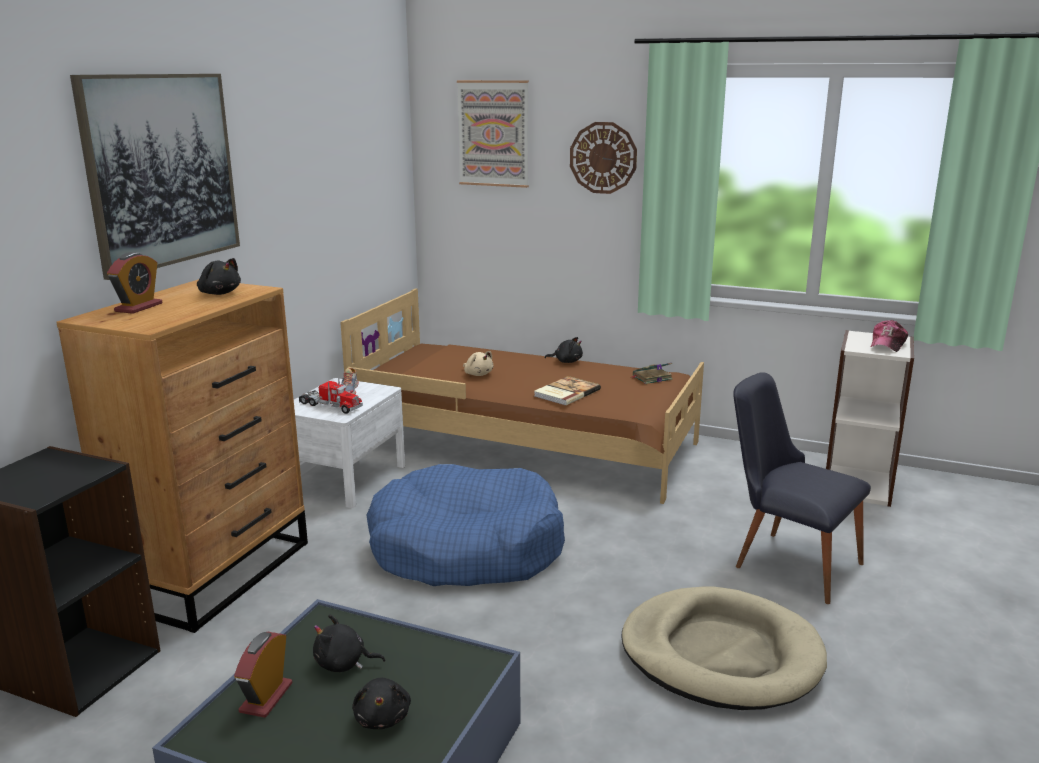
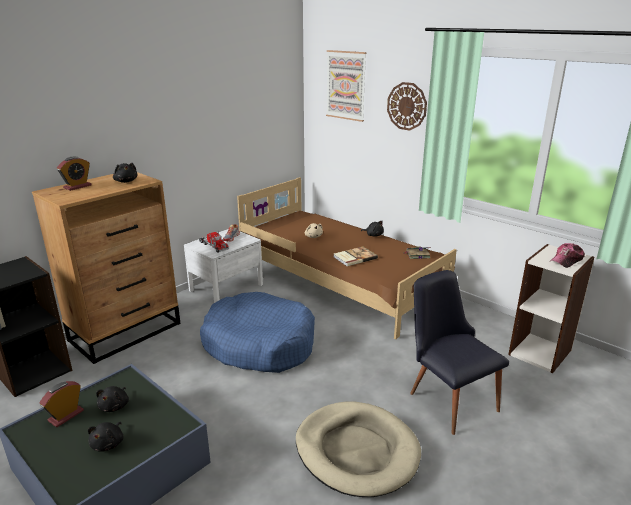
camera: 20 degrees right, 5 degrees up
(161, 170) = (105, 109): picture -> none
(343, 664) = (115, 406): black plush toy -> black plush toy turned 105 degrees counterclockwise

